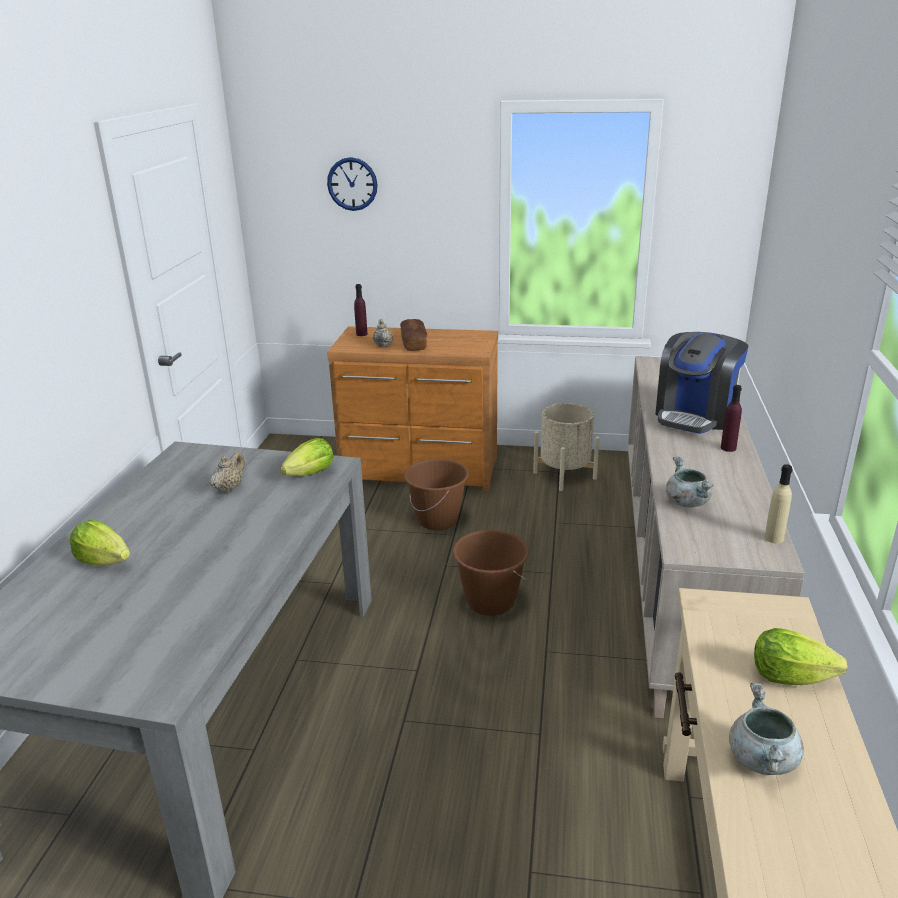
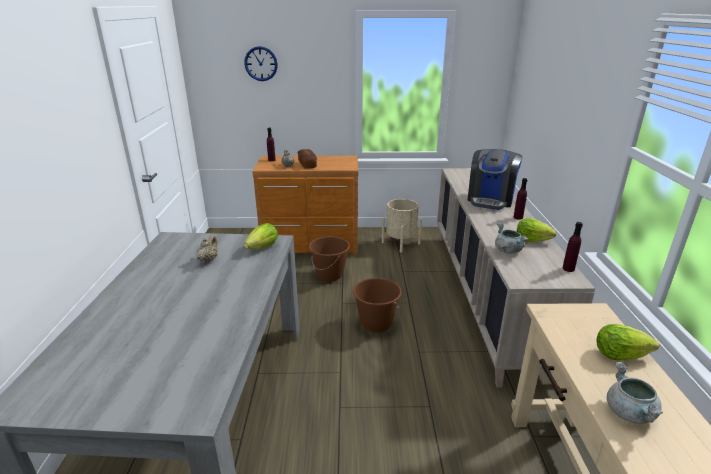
camera: 10 degrees left, 0 degrees up
(103, 561) = (127, 317): lettuce -> lettuce (531, 240)
(774, 538) = (568, 269): beige bottle -> purple bottle

